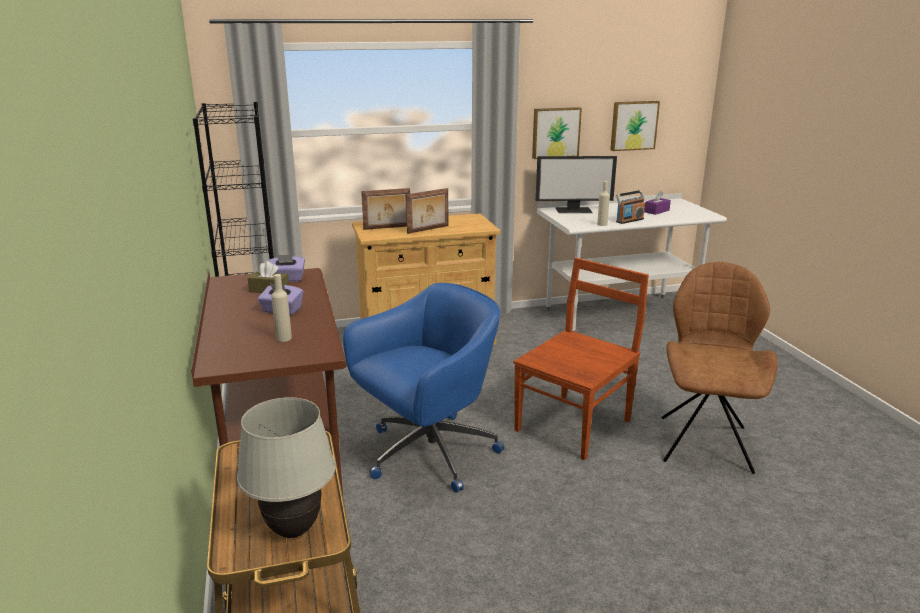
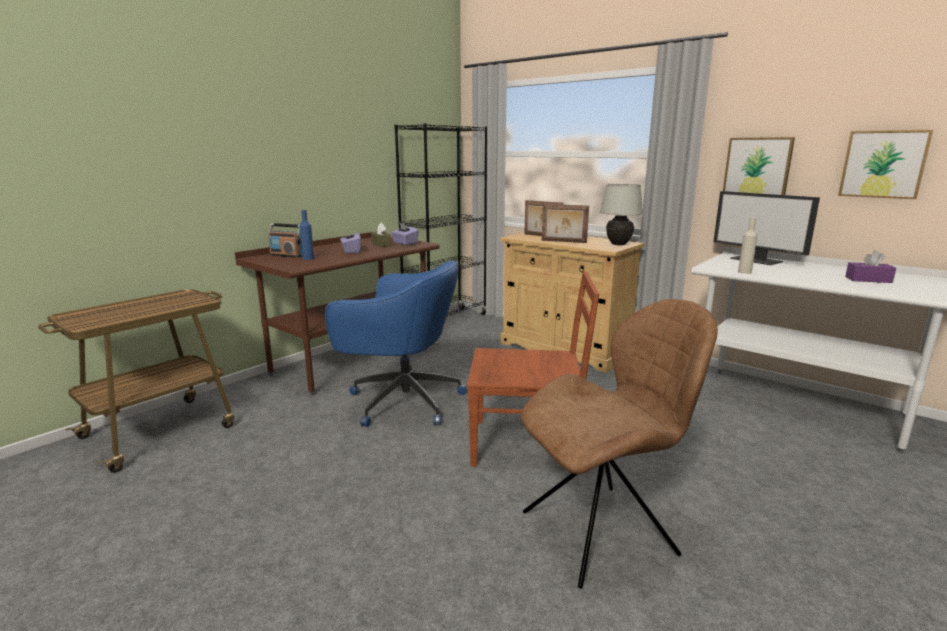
camera: 55 degrees right, 5 degrees down
(284, 338) = (308, 258): beige bottle -> blue bottle
(293, 530) = (95, 319): white table lamp -> white table lamp (618, 245)
(629, 220) = (792, 277): radio -> radio (286, 255)

